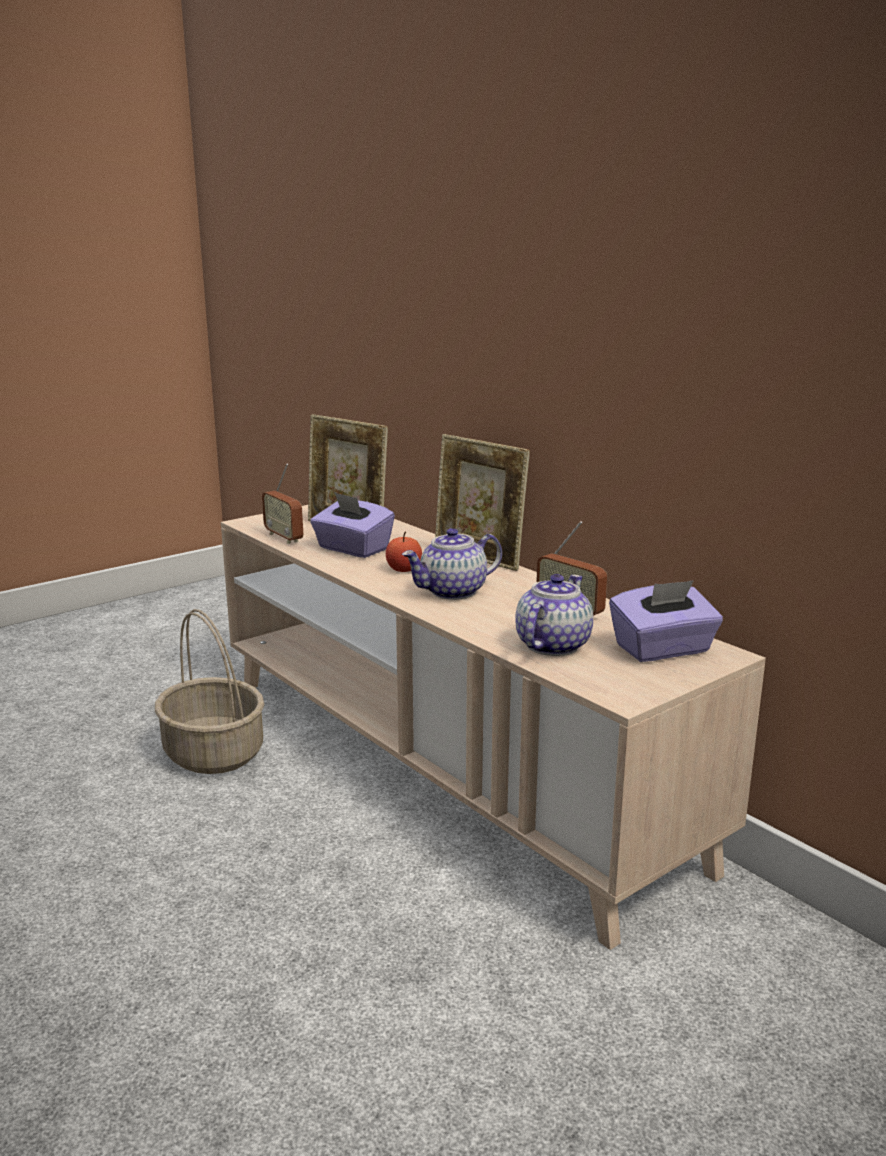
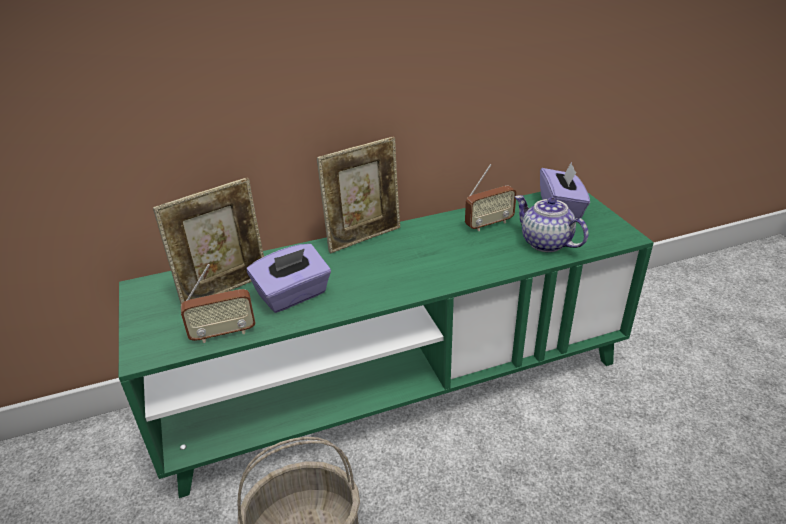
camera: 70 degrees left, 15 degrees up
(404, 569) = (366, 276): apple -> none
(443, 764) = (397, 385): beige tv stand -> green tv stand
(453, 592) = (430, 262): teapot -> none

